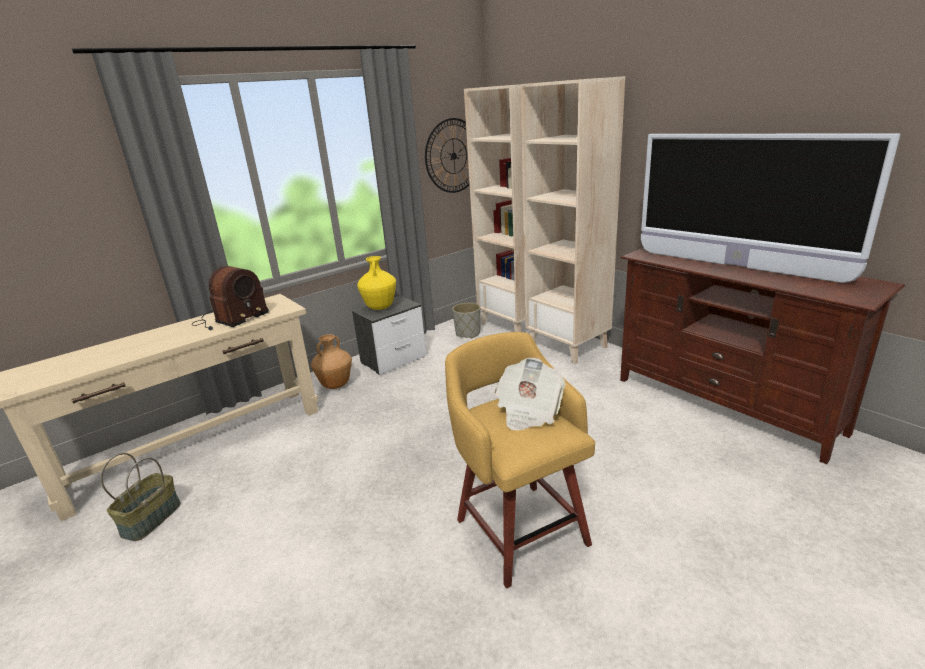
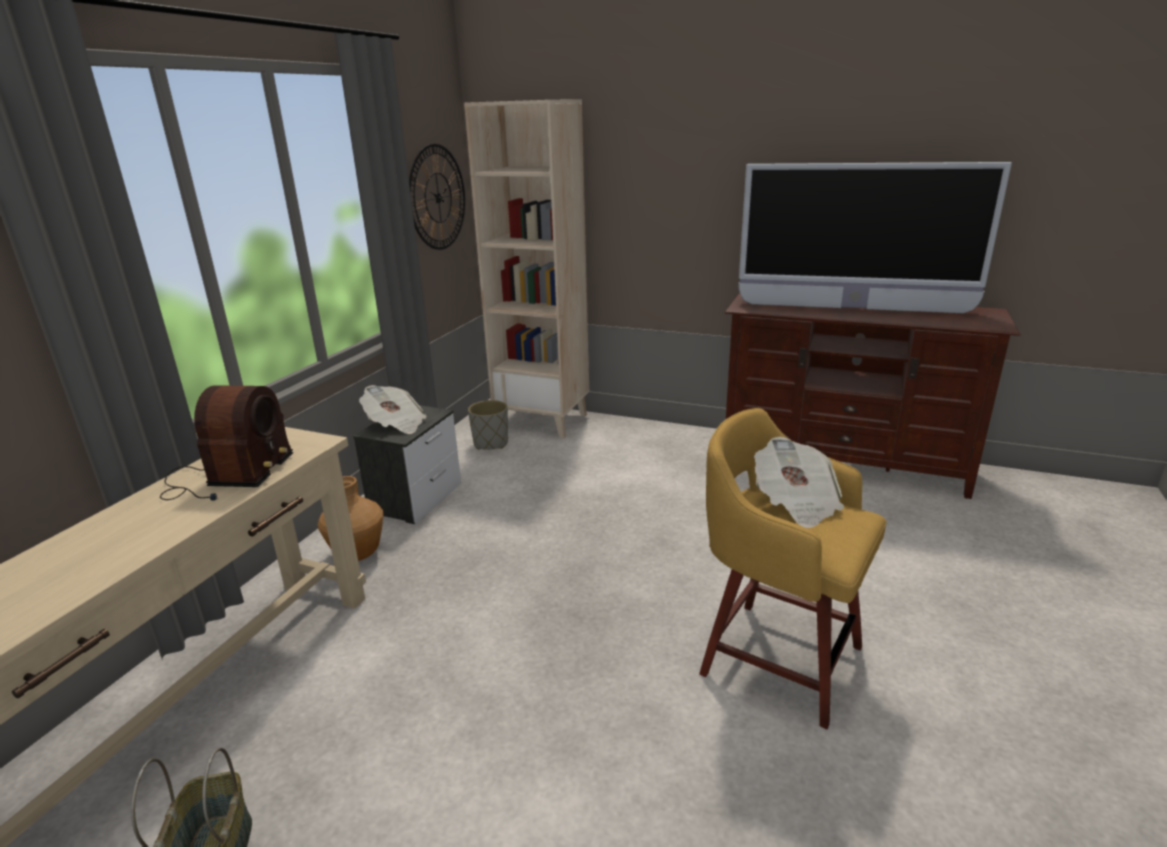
camera: 30 degrees left, 0 degrees up
(380, 308) = (396, 424): yellow vase -> newspaper
(568, 346) = (631, 435): beige bookcase -> none

